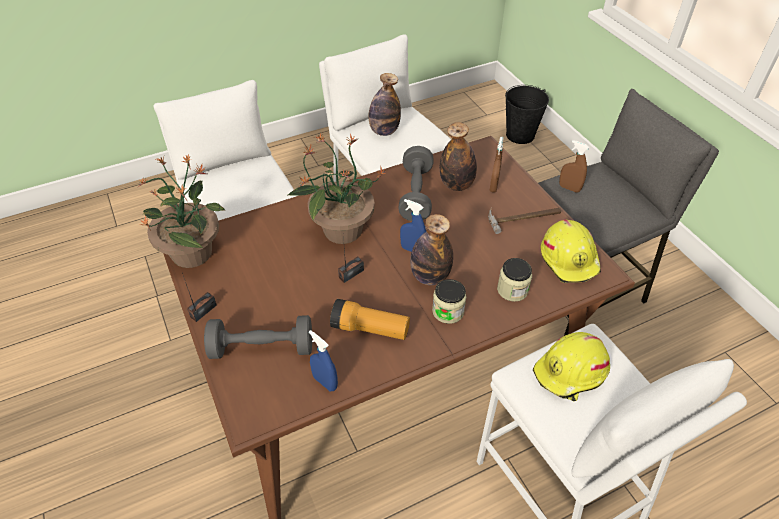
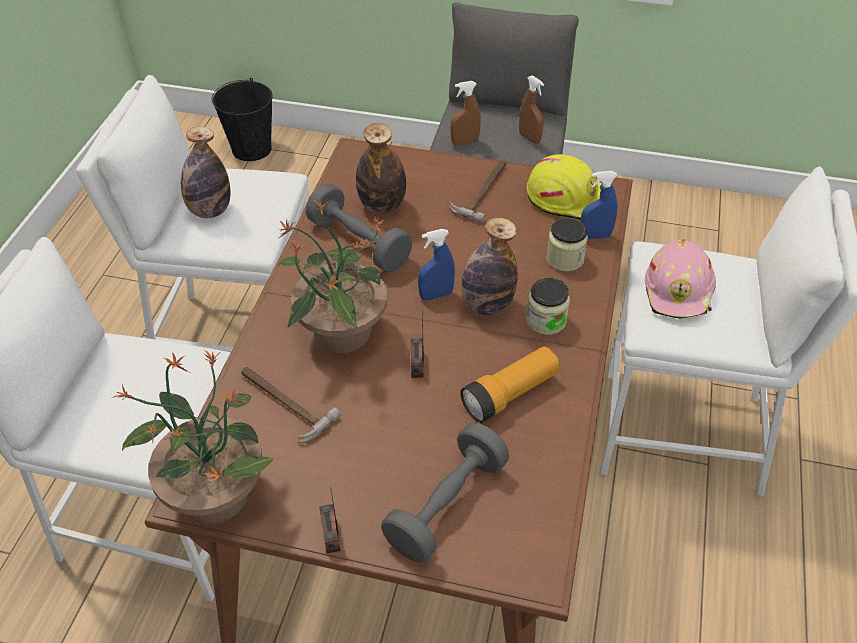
camera: 50 degrees left, 0 degrees up
(271, 239) = (282, 403): none -> hammer
(325, 382) = (546, 474): blue spray bottle -> blue spray bottle (595, 236)
(493, 186) = (417, 182): brown spray bottle -> brown spray bottle (529, 138)
(571, 373) = (679, 291): yellow hard hat -> pink hard hat

